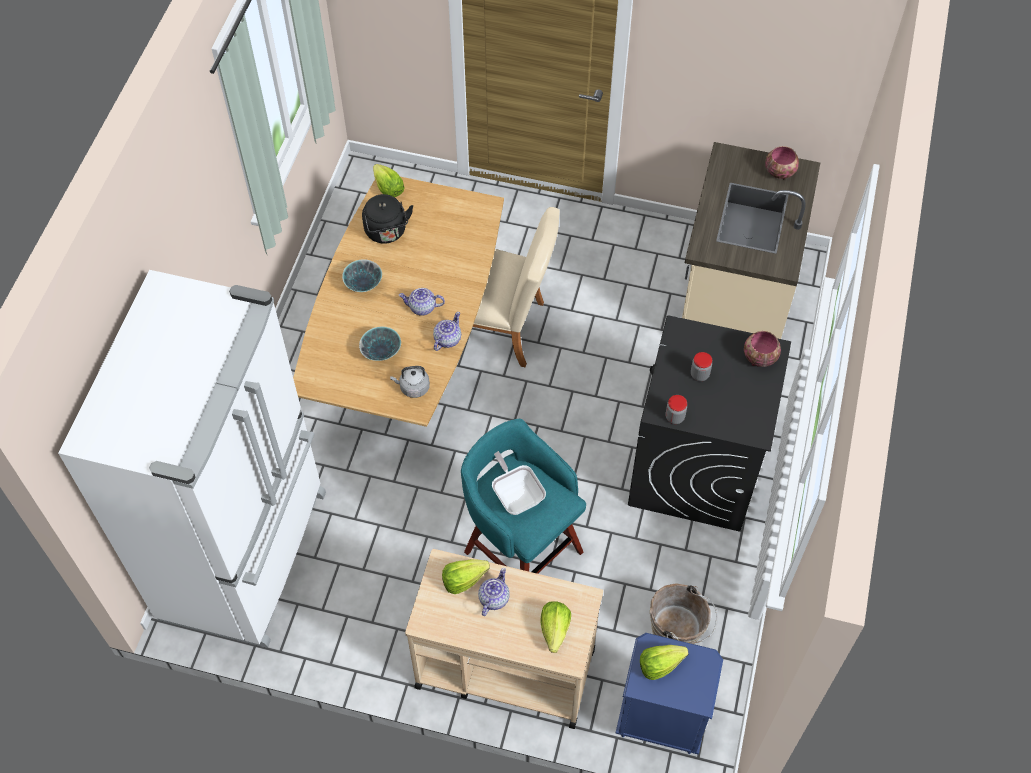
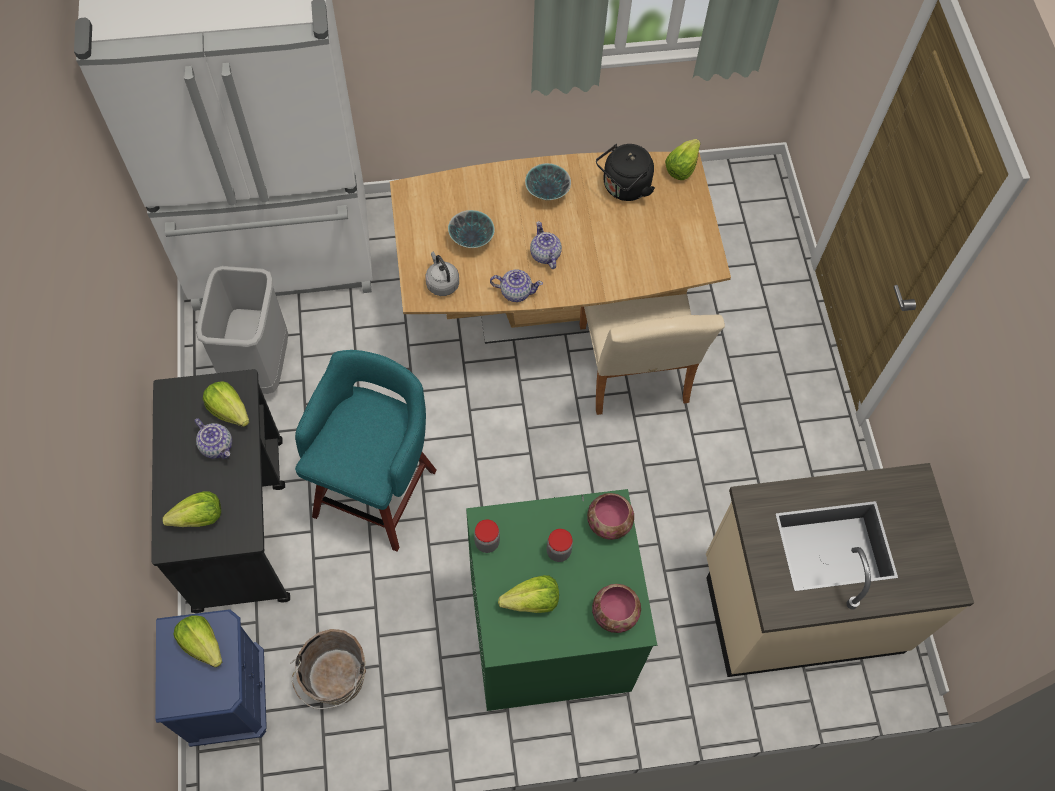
camera: 65 degrees right, 5 degrees up
(355, 609) = (258, 366): none -> grey trash can
(493, 598) = (217, 446): teapot -> teapot turned 45 degrees clockwise
(504, 667) = (240, 521): beige cart -> black cart
(516, 494) = (361, 429): frying pan -> none
(695, 468) = (548, 634): black washing machine -> green washing machine
(731, 404) = (532, 601): none -> lettuce
(779, 171) = (928, 556): bowl -> bowl (610, 523)

